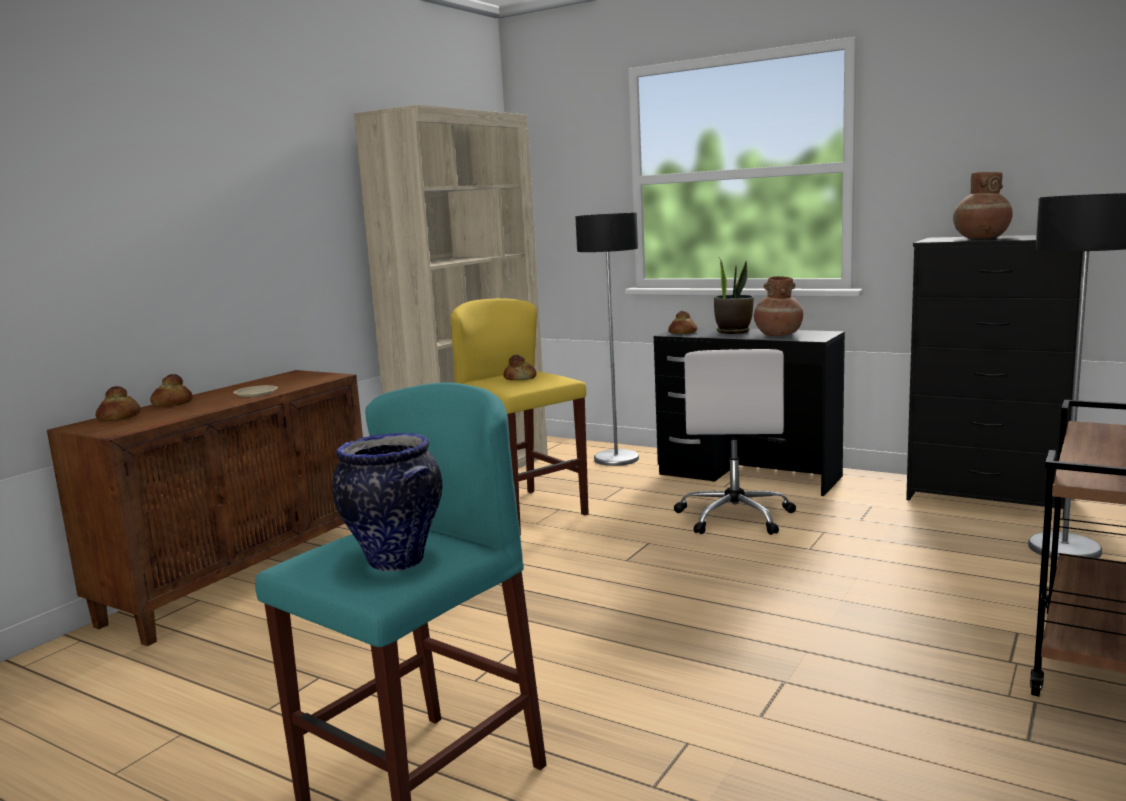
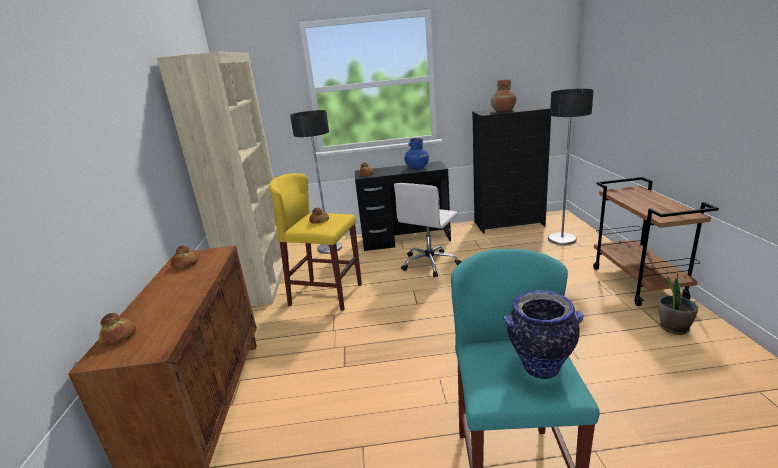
camera: 35 degrees left, 10 degrees up
(172, 403) = (139, 310): bread -> bread (185, 264)
(255, 394) = (195, 281): beige plate -> none
(733, 332) = (391, 169): potted plant -> potted plant (673, 327)
(735, 517) = (430, 263): white office chair -> white office chair turned 60 degrees clockwise
(777, 335) = (416, 168): brown vase -> blue vase

